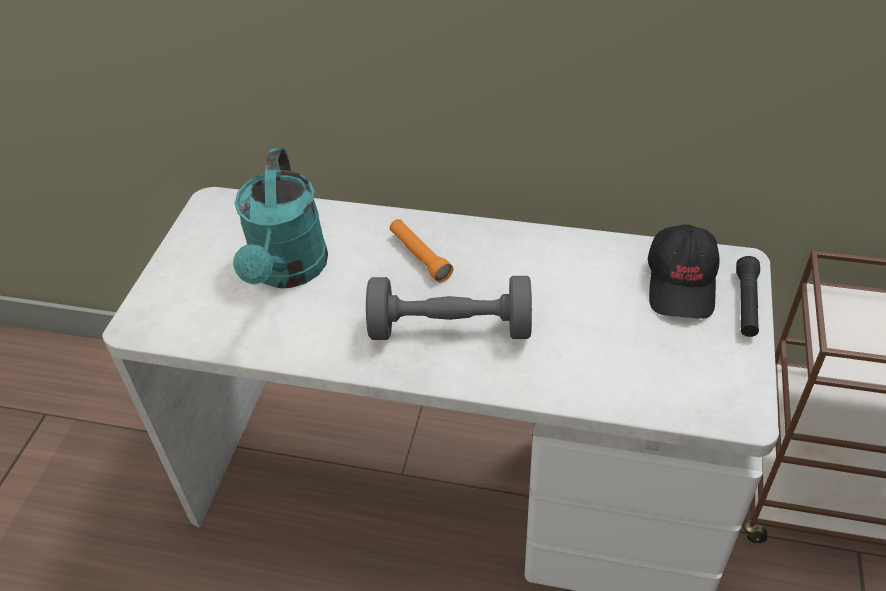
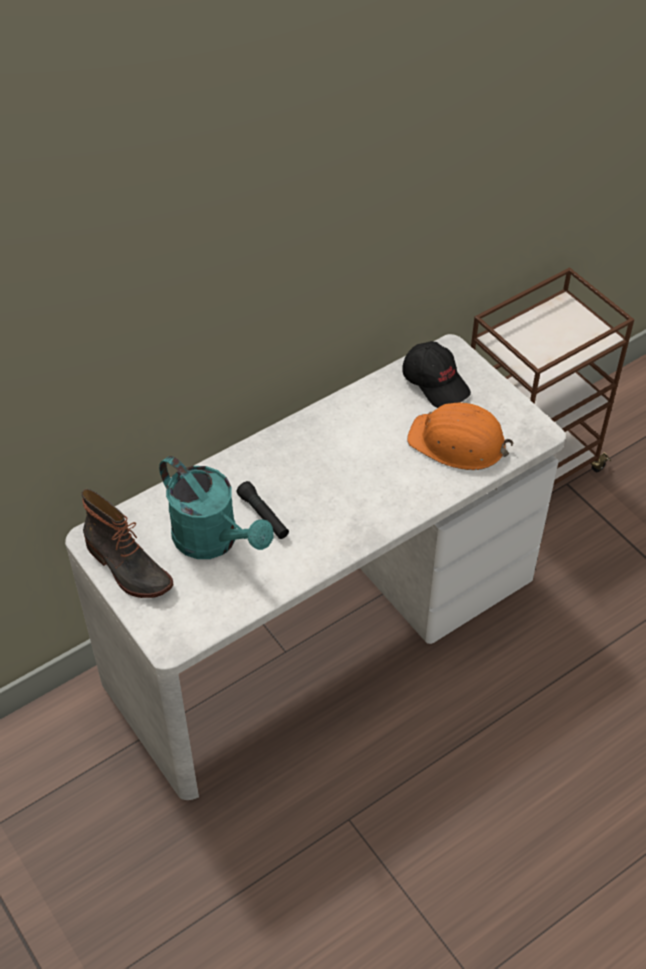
camera: 50 degrees left, 5 degrees up
(200, 242) = (127, 568): none -> boot
(420, 256) = (279, 471): orange flashlight -> none
(450, 329) = (354, 499): grey dumbbell -> none
(629, 355) = (458, 443): none -> orange hard hat
(746, 304) = (478, 371): black flashlight -> black flashlight (263, 516)

